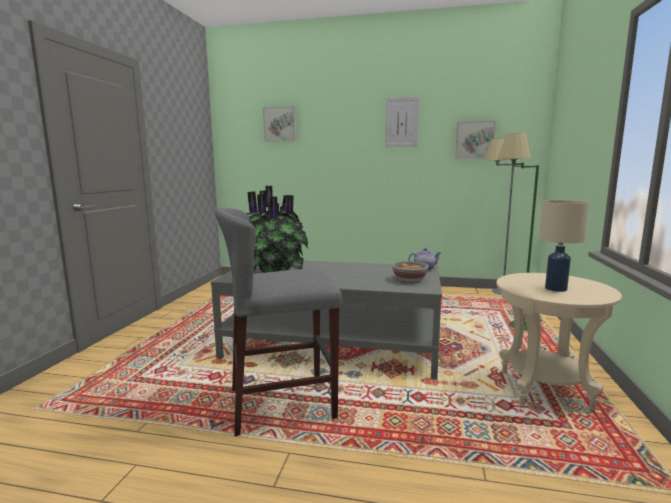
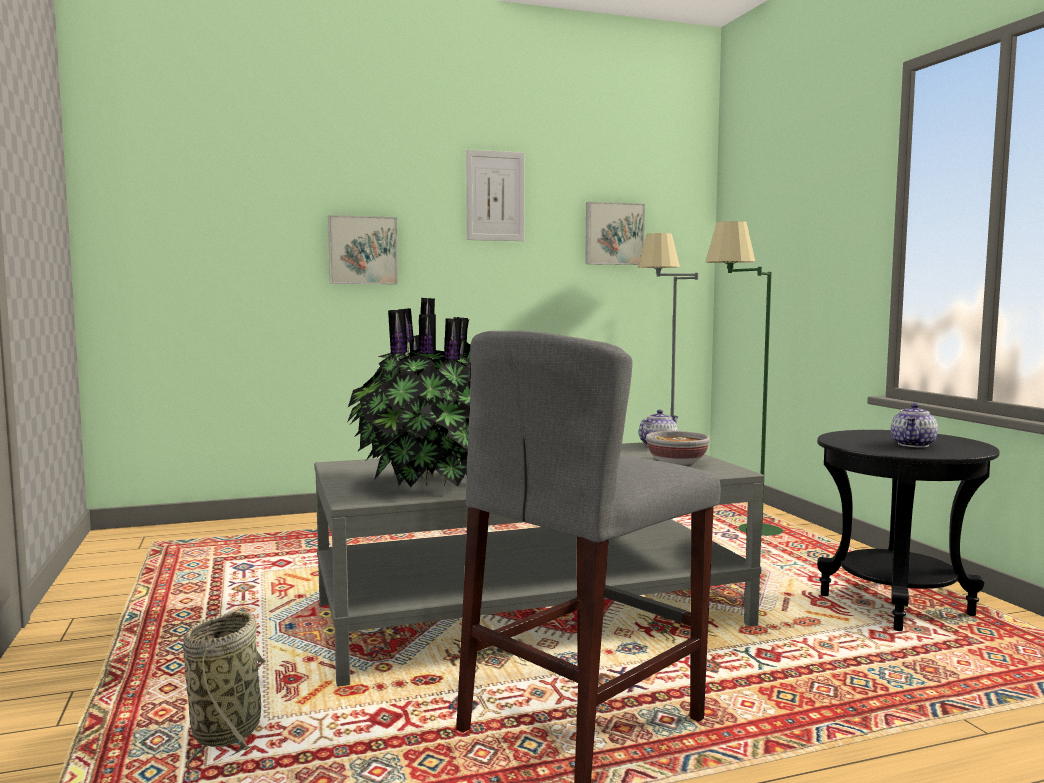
camera: 30 degrees left, 5 degrees down
(163, 365) = (229, 730): none -> basket
(280, 124) = (247, 183): picture -> picture (362, 250)
(544, 390) = (895, 606): beige side table -> black side table
(556, 289) = (914, 445): beige table lamp -> teapot

